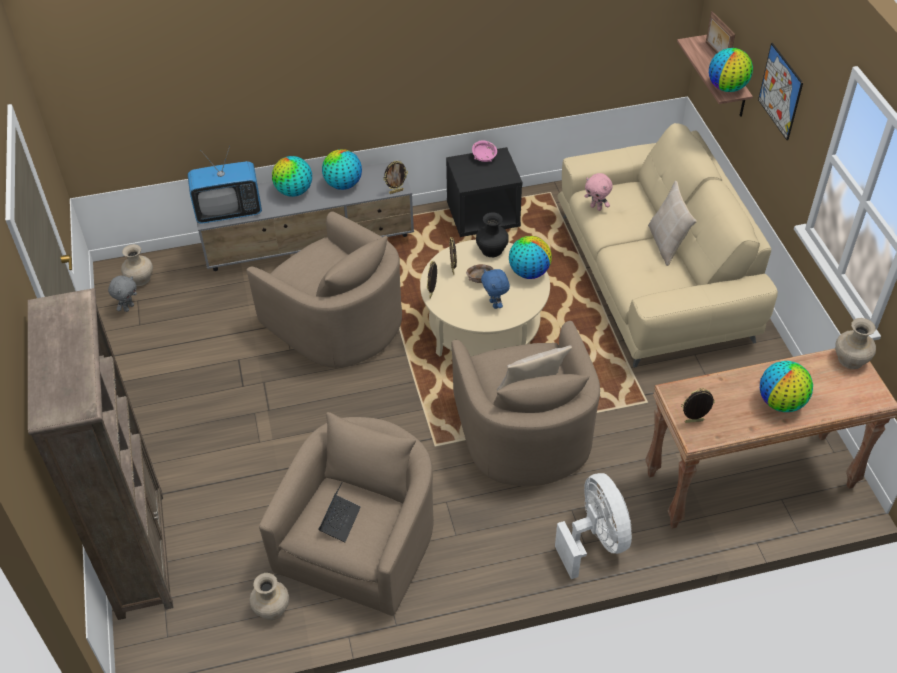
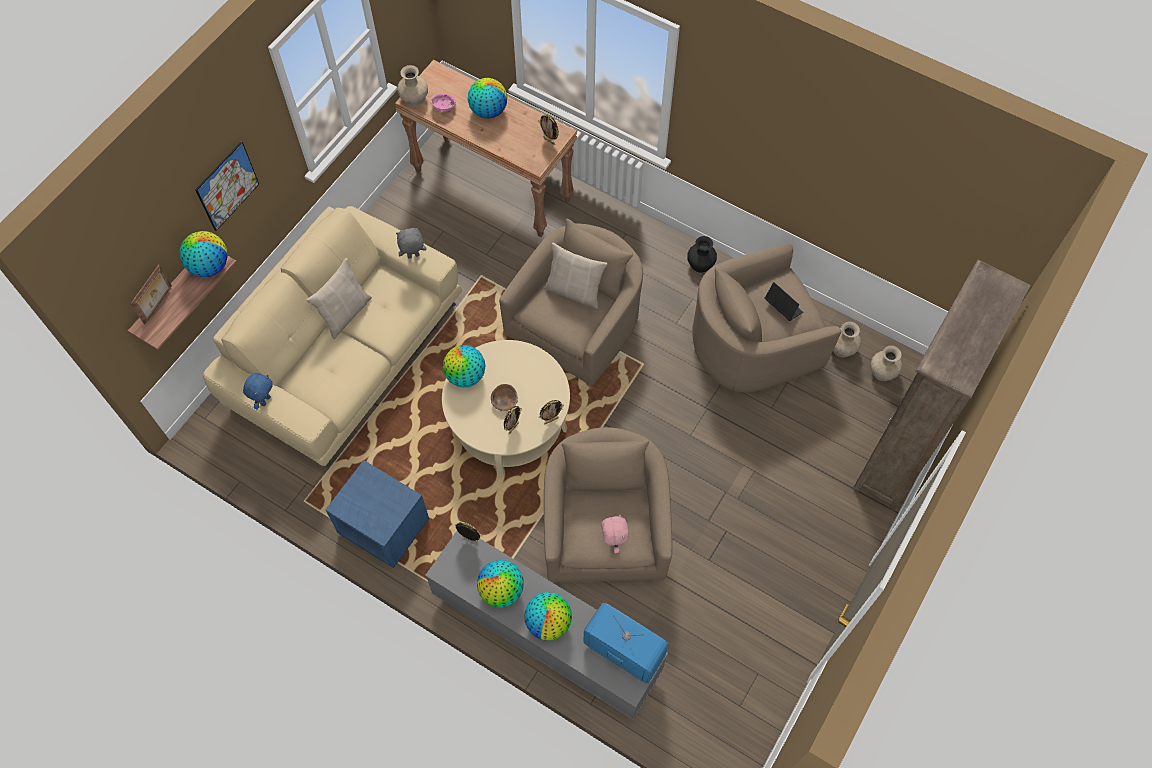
camera: 135 degrees left, 15 degrees up
(128, 307) = (753, 704): grey plush toy -> grey plush toy (413, 256)
(140, 278) = (718, 733): beige vase -> beige vase (882, 372)
(340, 521) = (783, 307): laptop -> laptop turned 75 degrees clockwise
(483, 216) = (383, 527): black nightstand -> blue nightstand
(484, 157) = (357, 515): pink bowl -> pink bowl (443, 108)
(491, 250) = (465, 419): black vase -> black vase (701, 264)
(495, 304) = (520, 371): blue plush toy -> blue plush toy (265, 400)
(595, 541) = (618, 229): white fan -> none
(596, 207) = (343, 388): pink plush toy -> pink plush toy (613, 541)

